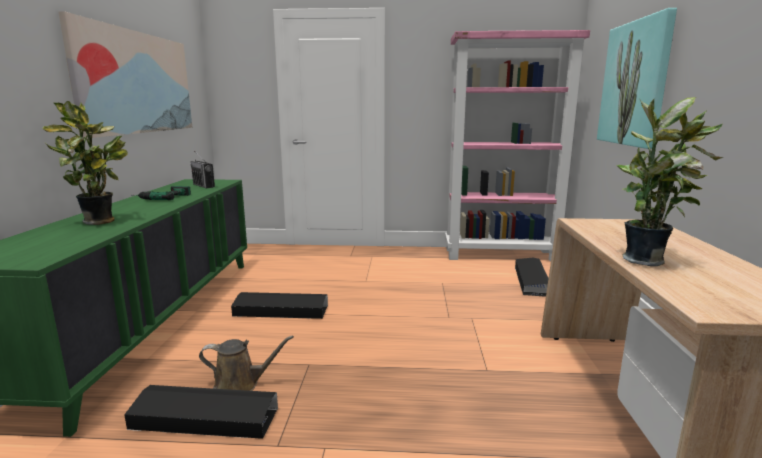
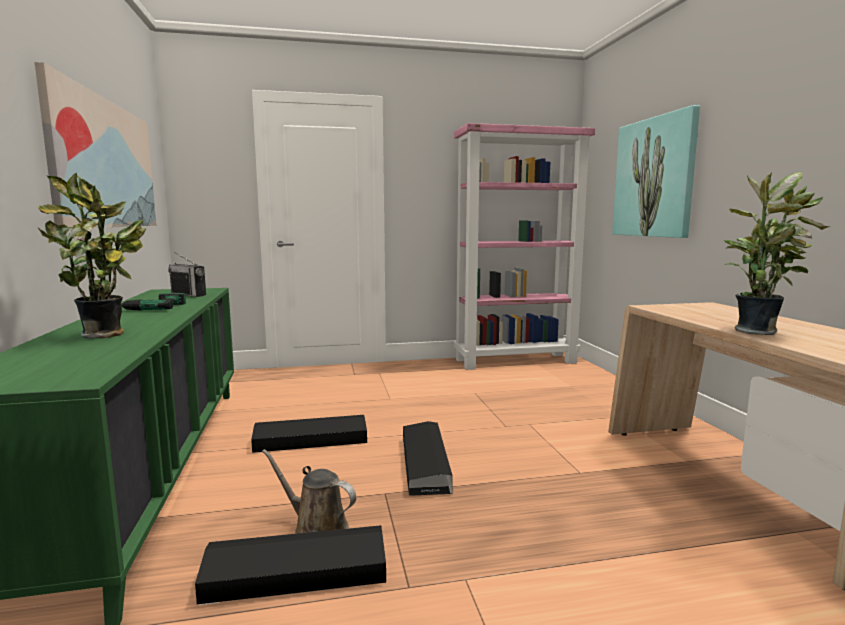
camera: 15 degrees left, 5 degrees down
(241, 384) = (316, 527): brown watering can -> brown watering can turned 135 degrees counterclockwise
(531, 281) = (563, 383): black storage box -> black storage box (425, 463)

